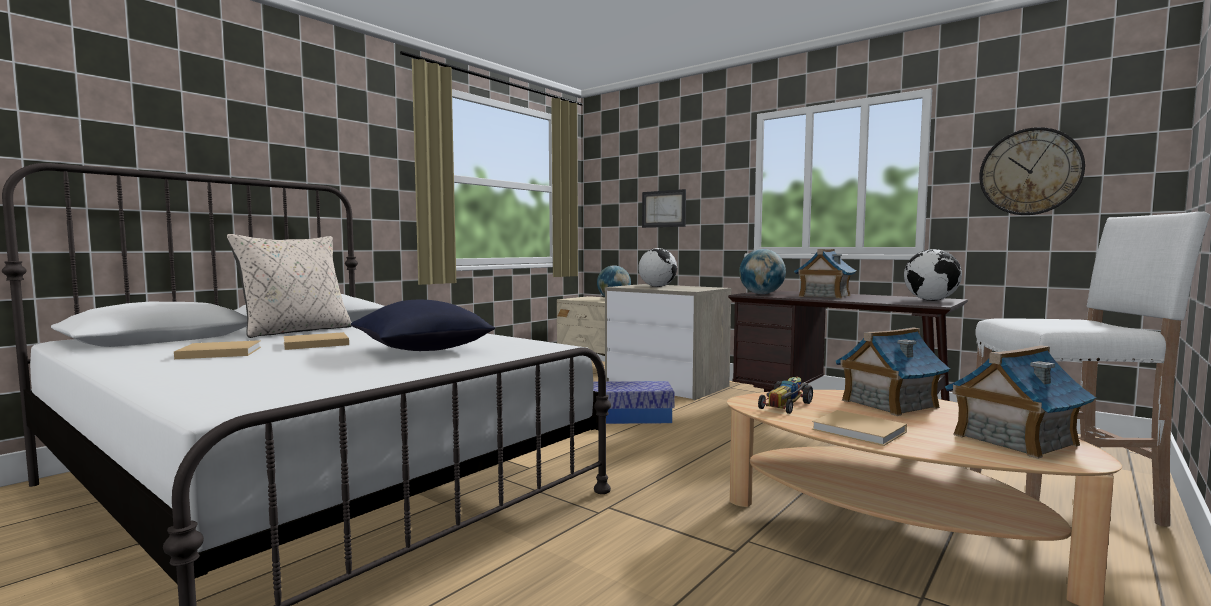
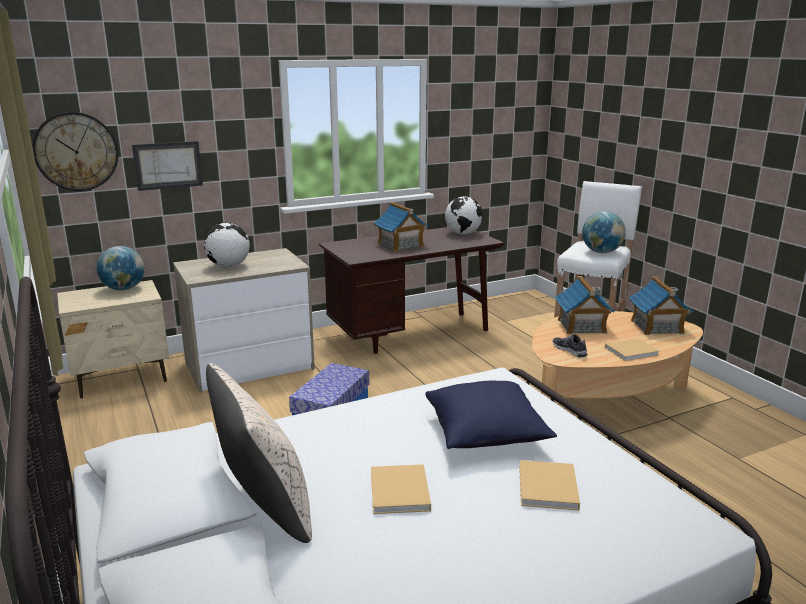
camera: 65 degrees left, 15 degrees up
(217, 353) = (425, 558): beige book -> beige book (548, 489)
(761, 294) = (358, 254): globe -> globe (601, 252)
(786, 404) = (569, 350): toy car -> shoe
(1030, 172) = (482, 129): wall clock -> wall clock (76, 151)

